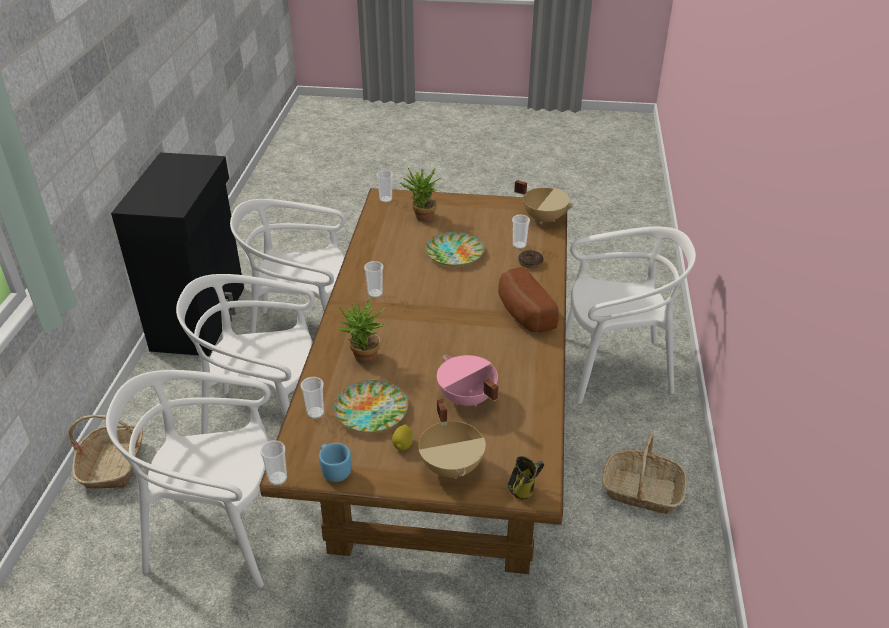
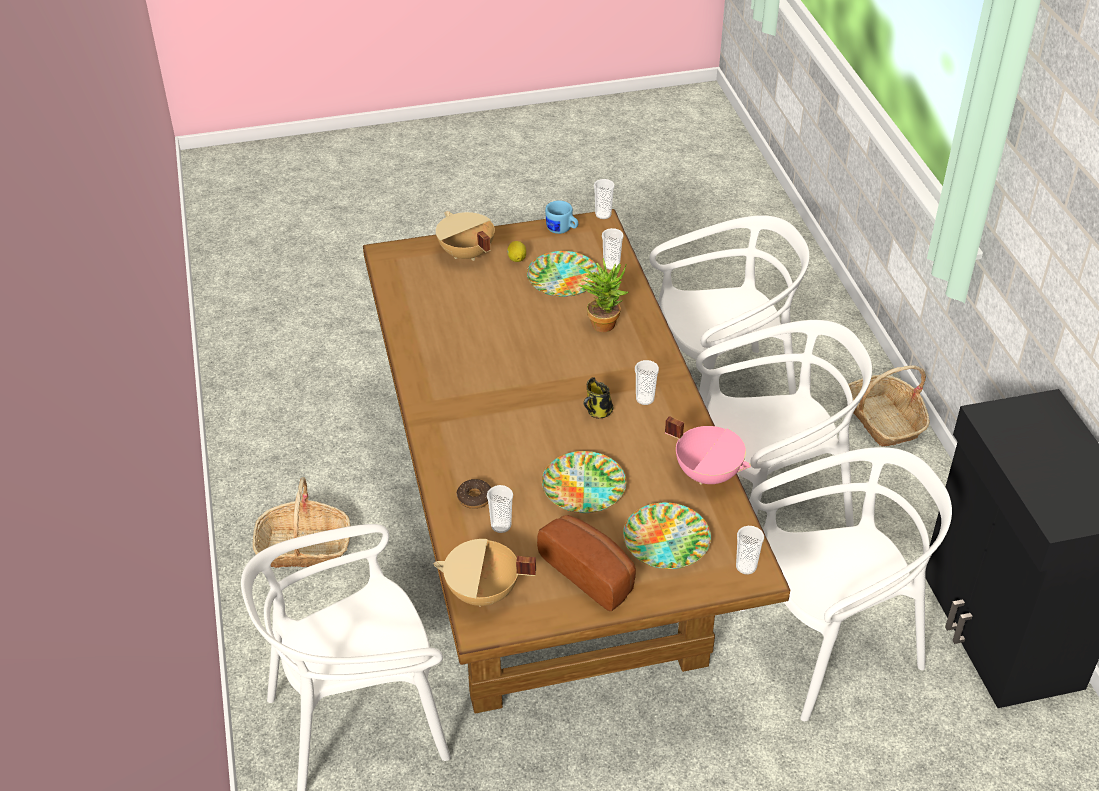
camera: 160 degrees right, 5 degrees up
(421, 218) = (667, 541): potted plant -> plate
(466, 398) = (479, 309): pink cooking pot -> pink cooking pot (708, 473)
(522, 314) = (457, 416): bread -> bread (591, 572)
(523, 489) = (399, 252): mug -> mug (598, 412)

